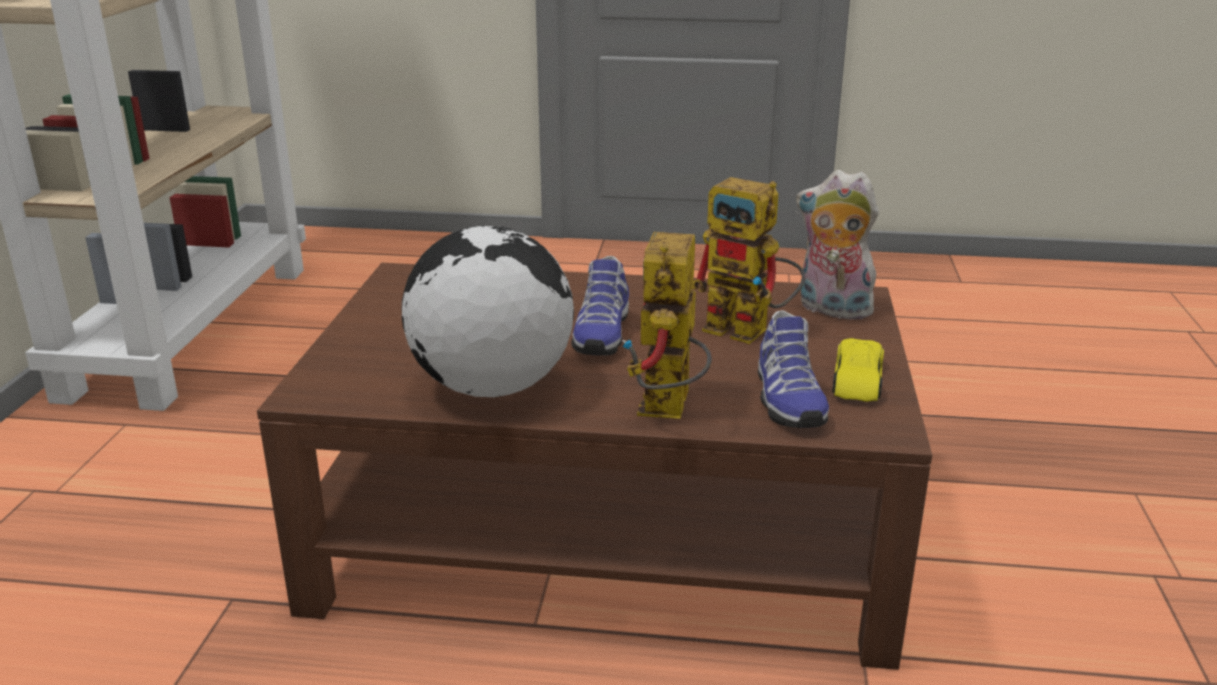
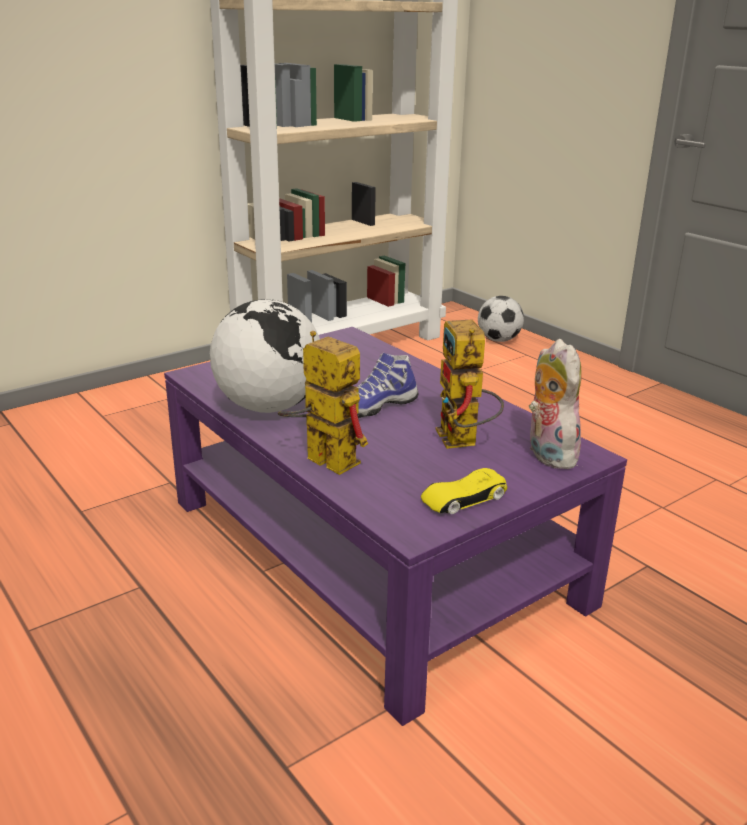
camera: 45 degrees right, 0 degrees up
(379, 250) = (498, 340): none -> football
(611, 532) = (373, 551): brown coffee table -> purple coffee table
(669, 411) = (321, 459): toy robot -> toy robot turned 75 degrees clockwise
(786, 400) = (394, 486): shoe -> none

